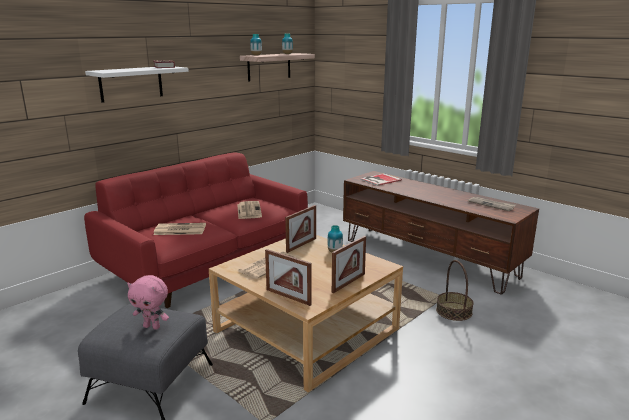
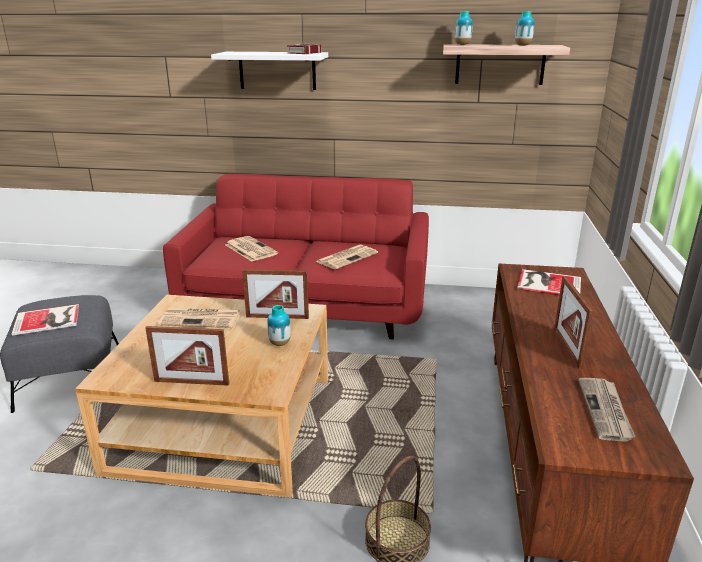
camera: 55 degrees right, 5 degrees up
(152, 326) = (48, 320): pink plush toy -> book
(288, 297) = (125, 357): picture frame -> picture frame (567, 348)

